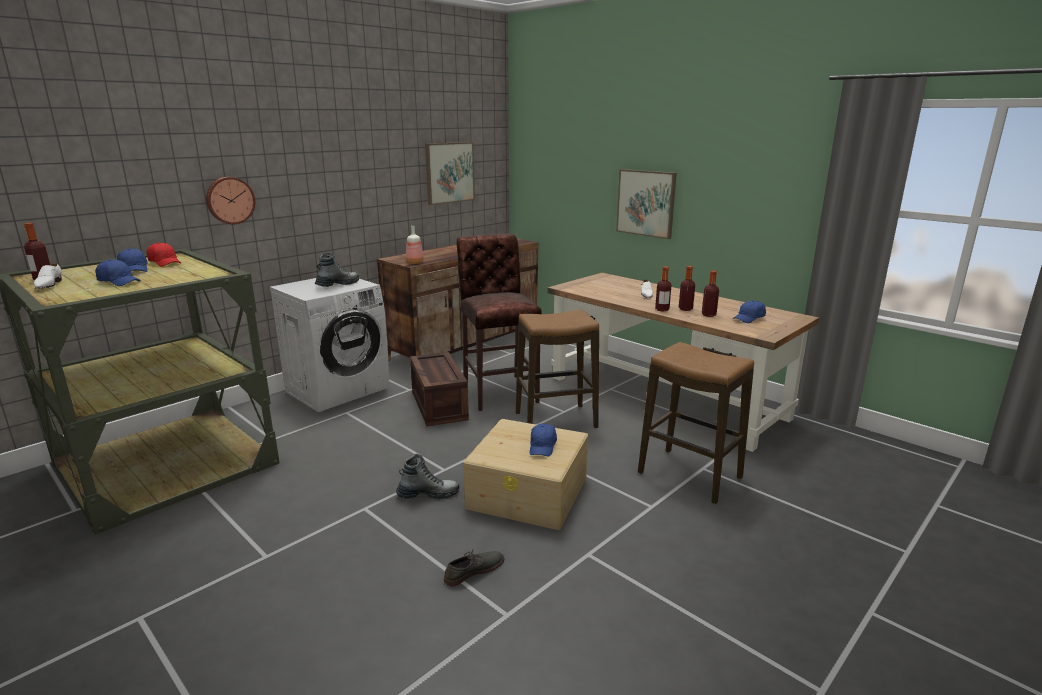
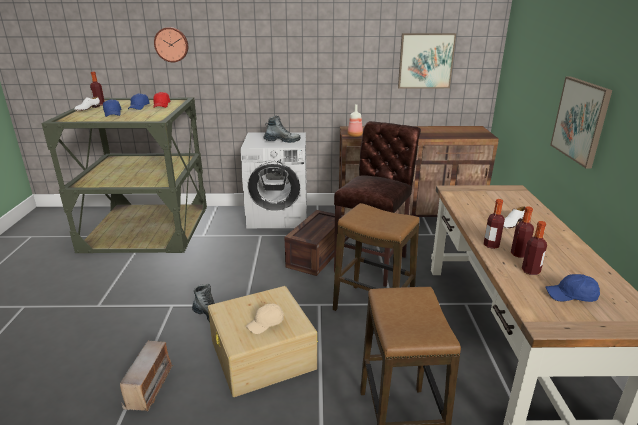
camera: 45 degrees right, 5 degrees up
(230, 200) = (227, 68): wall clock -> wall clock (171, 44)
(474, 570) = (149, 386): grey shoe -> radio
(542, 447) = (266, 324): blue cap -> beige cap

